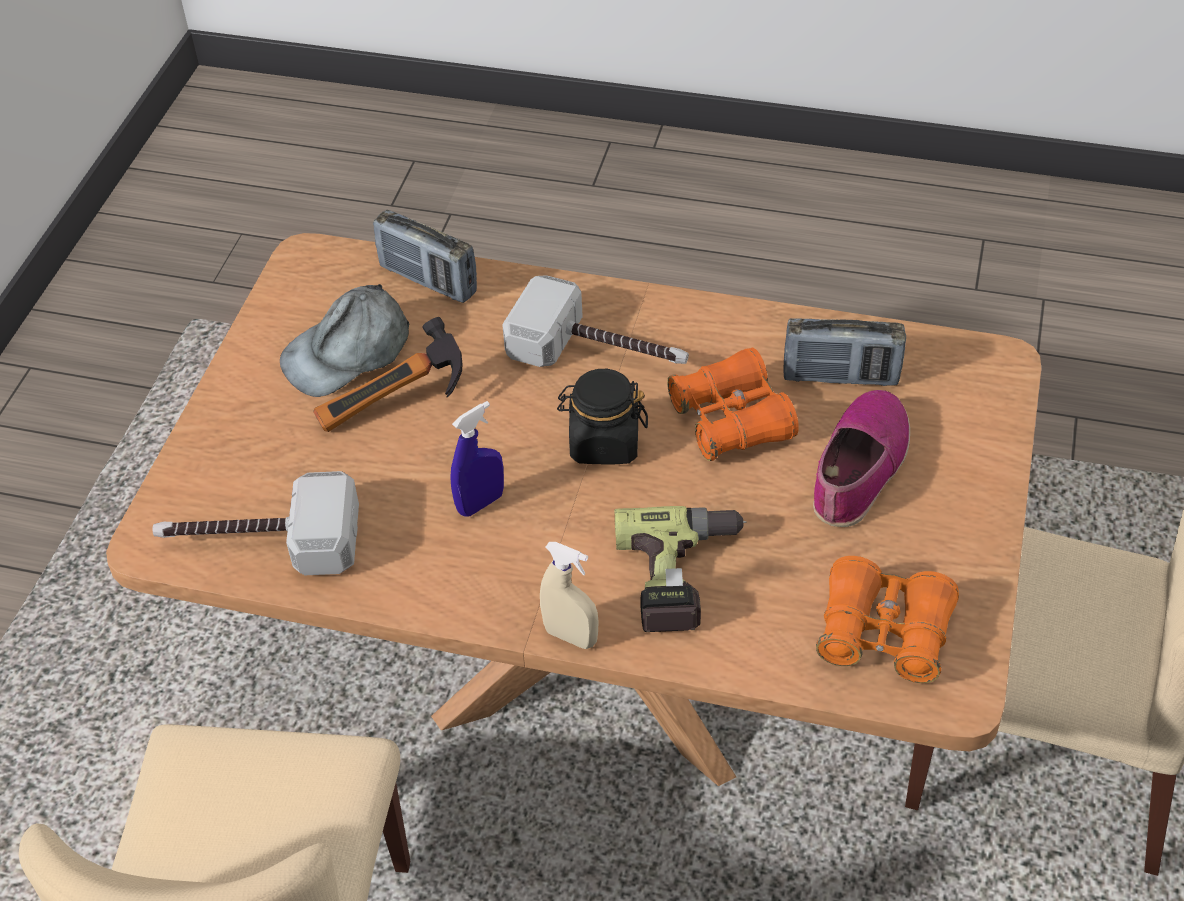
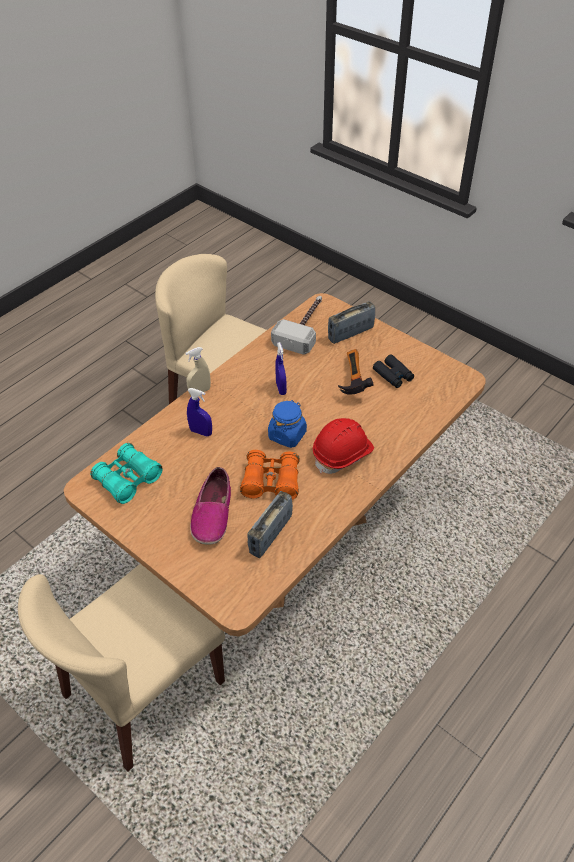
camera: 115 degrees right, 0 degrees up
(348, 352) = (393, 375): grey cap -> black binoculars
(428, 280) = (427, 413): radio -> radio (350, 333)
(601, 352) = (343, 454): hammer -> red hard hat
(604, 443) = (287, 435): black jar -> blue jar
(683, 577) = (201, 432): power drill -> blue spray bottle
(859, 468) = (212, 514): shoe -> shoe turned 45 degrees clockwise
(883, 634) = (128, 479): orange binoculars -> turquoise binoculars

